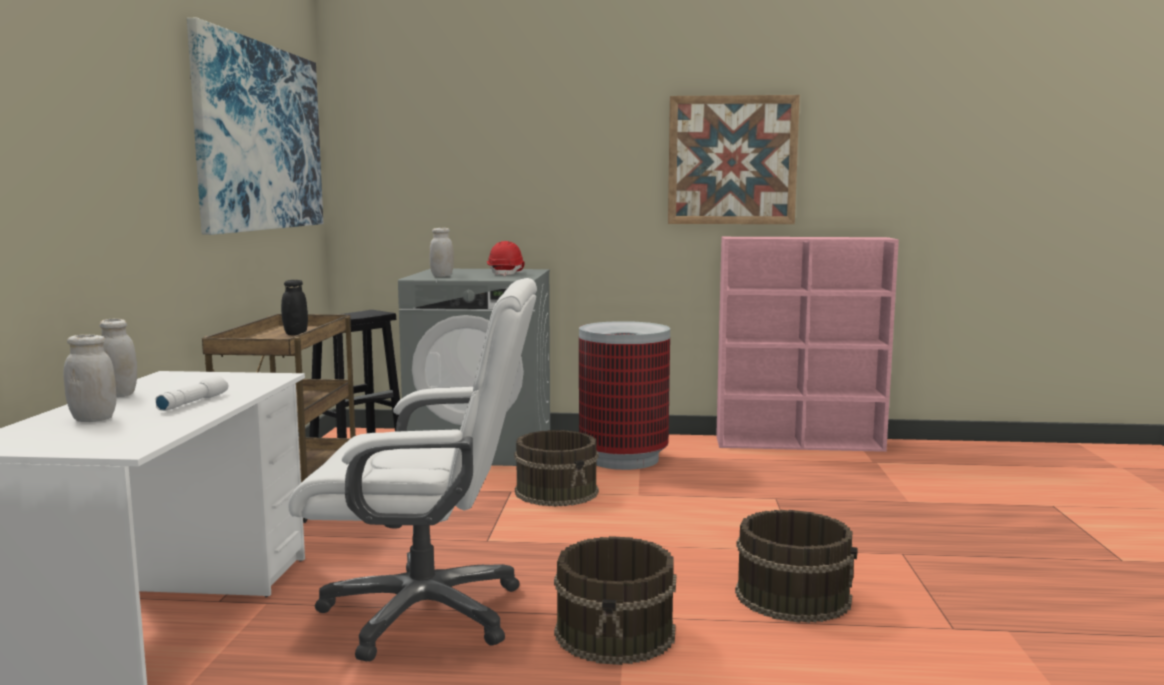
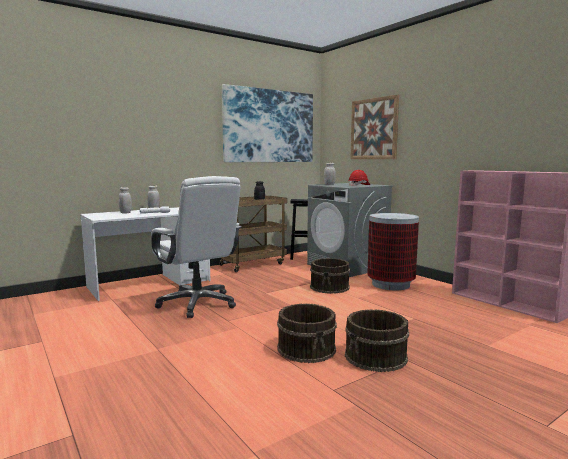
camera: 50 degrees right, 0 degrees up
(616, 633) = (222, 330): brown bucket -> brown bucket (376, 357)
(732, 160) = (485, 124): picture -> picture (374, 129)

